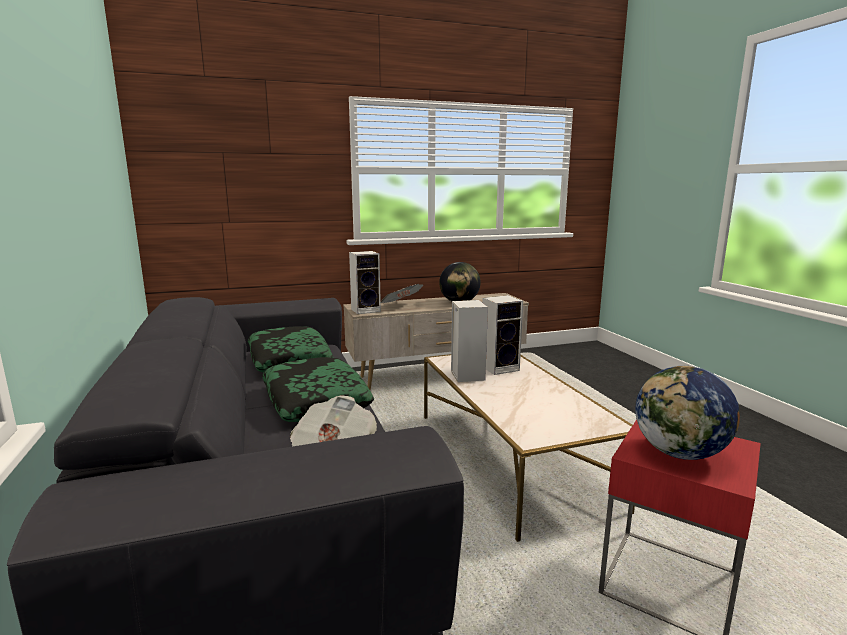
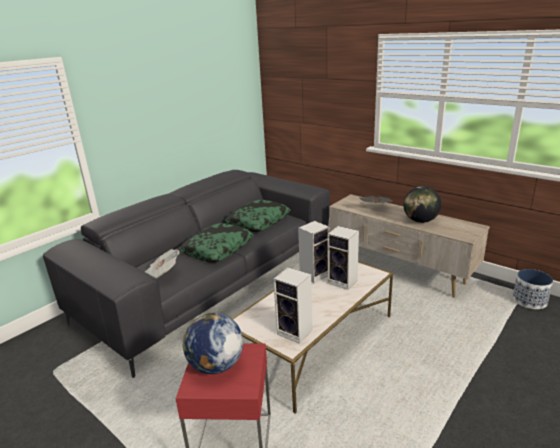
camera: 60 degrees right, 10 degrees up
(366, 310) = (347, 204): speaker -> speaker (296, 332)
(543, 354) = (529, 301): none -> planter

